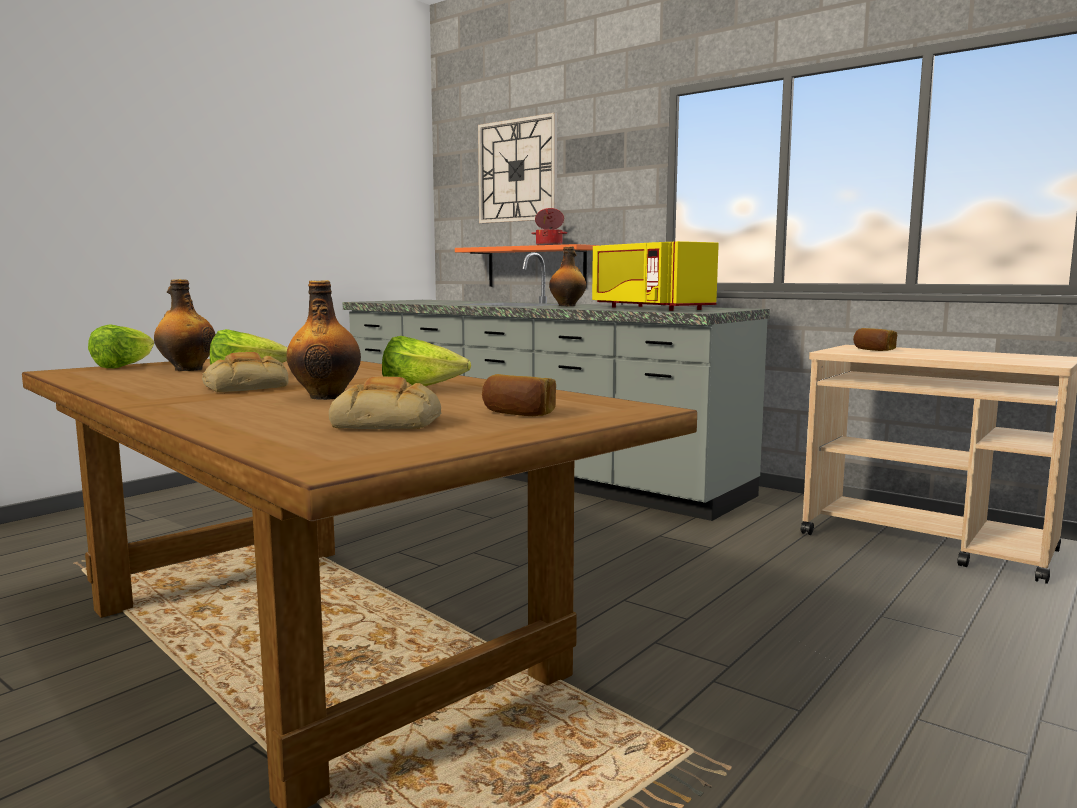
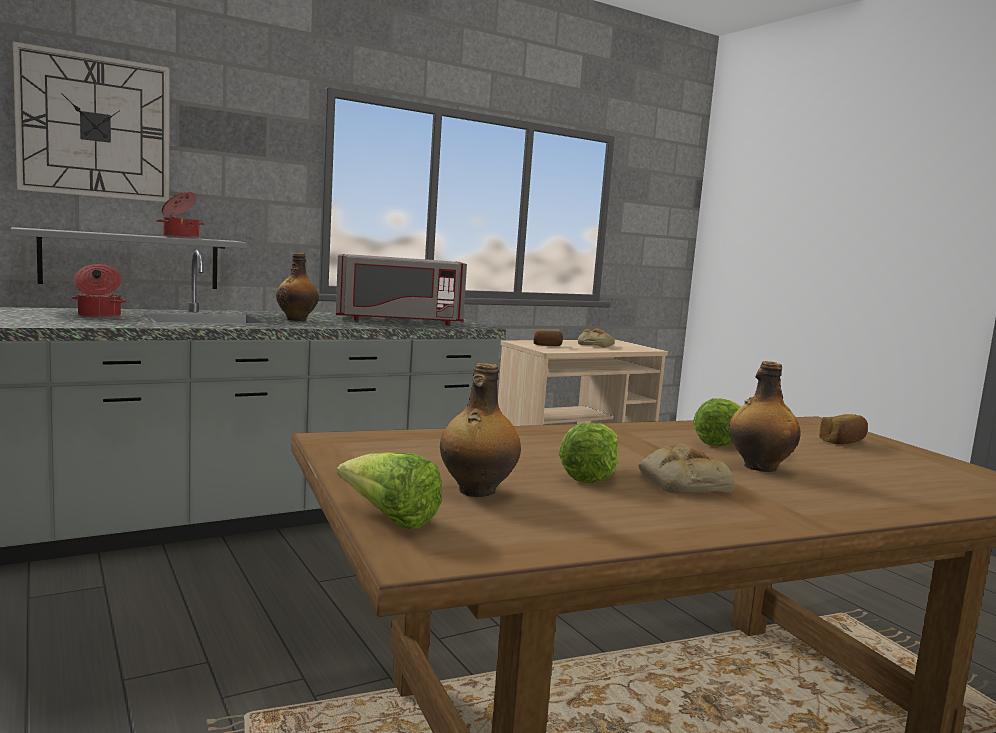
camera: 70 degrees left, 0 degrees up
(389, 422) = (891, 468): bread -> bread (595, 344)
(462, 302) = (98, 316): none -> cooking pot
(536, 267) = (131, 260): orange shelf -> grey shelf
(649, 308) = (399, 321): yellow microwave -> grey microwave

